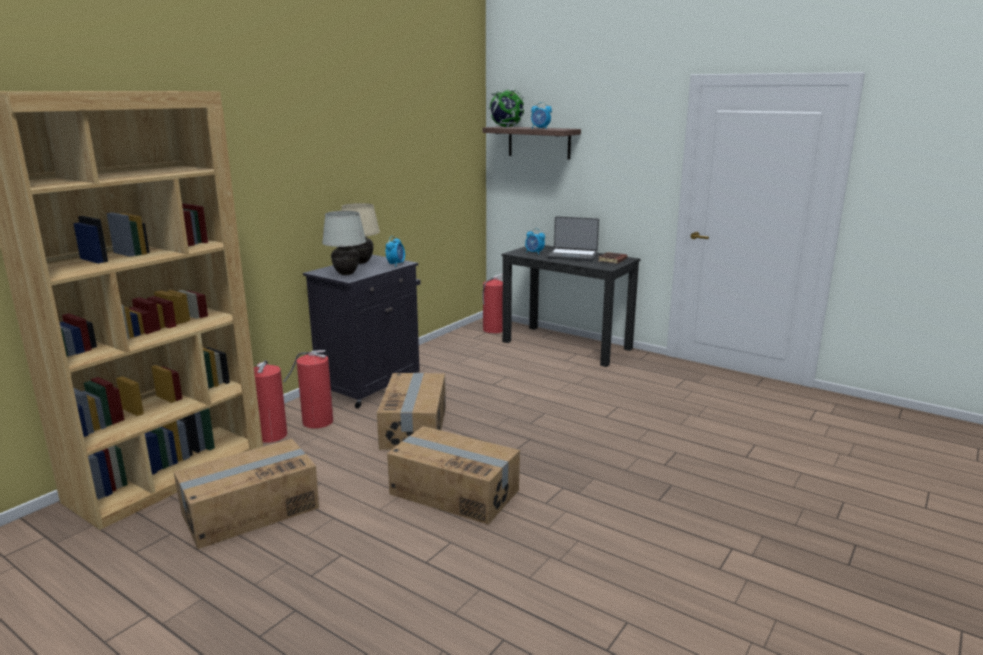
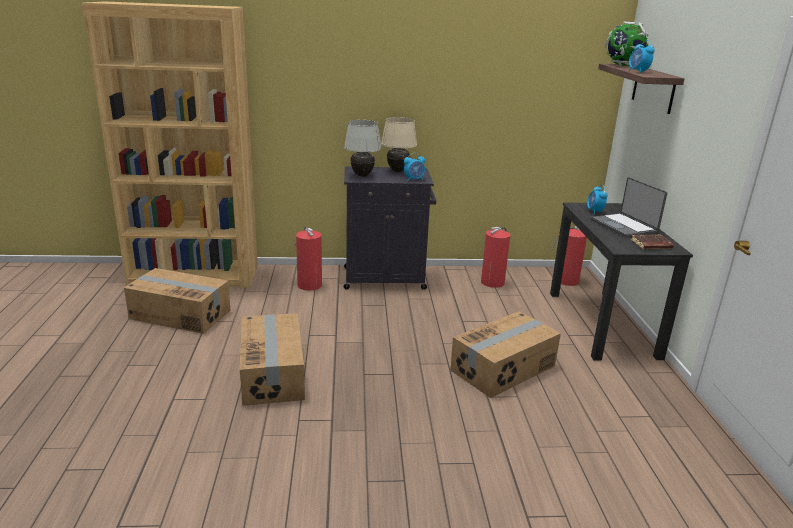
camera: 50 degrees right, 5 degrees up
(271, 434) = (274, 279): fire extinguisher -> fire extinguisher (493, 282)
(415, 427) = (347, 319): cardboard box -> cardboard box (504, 368)

